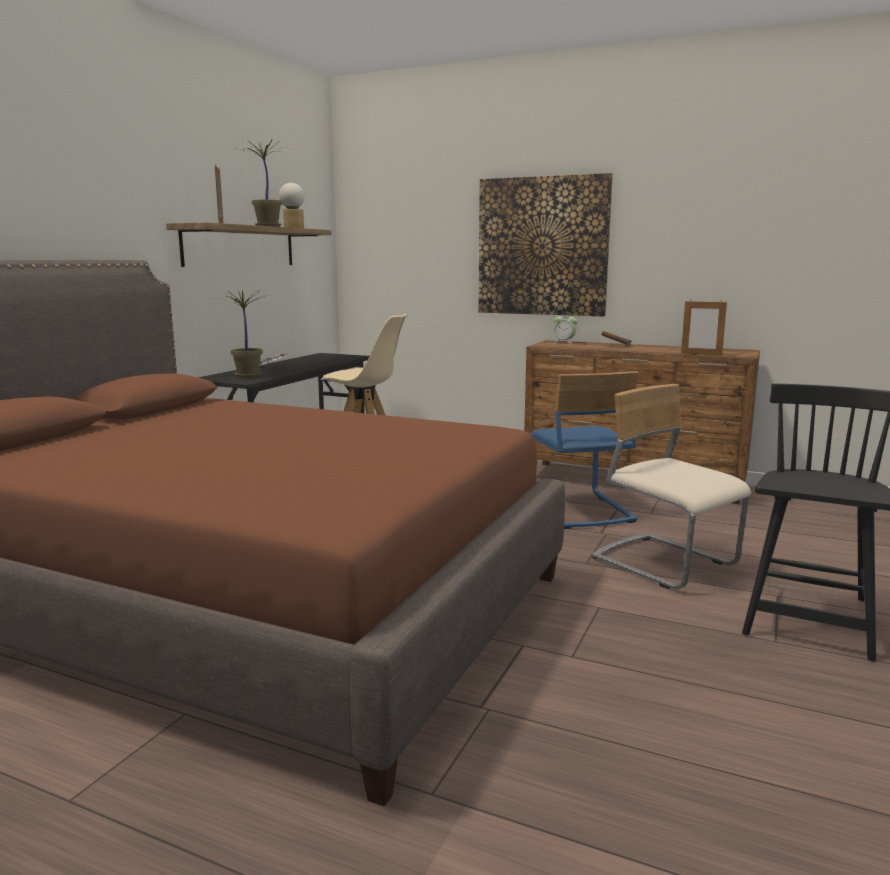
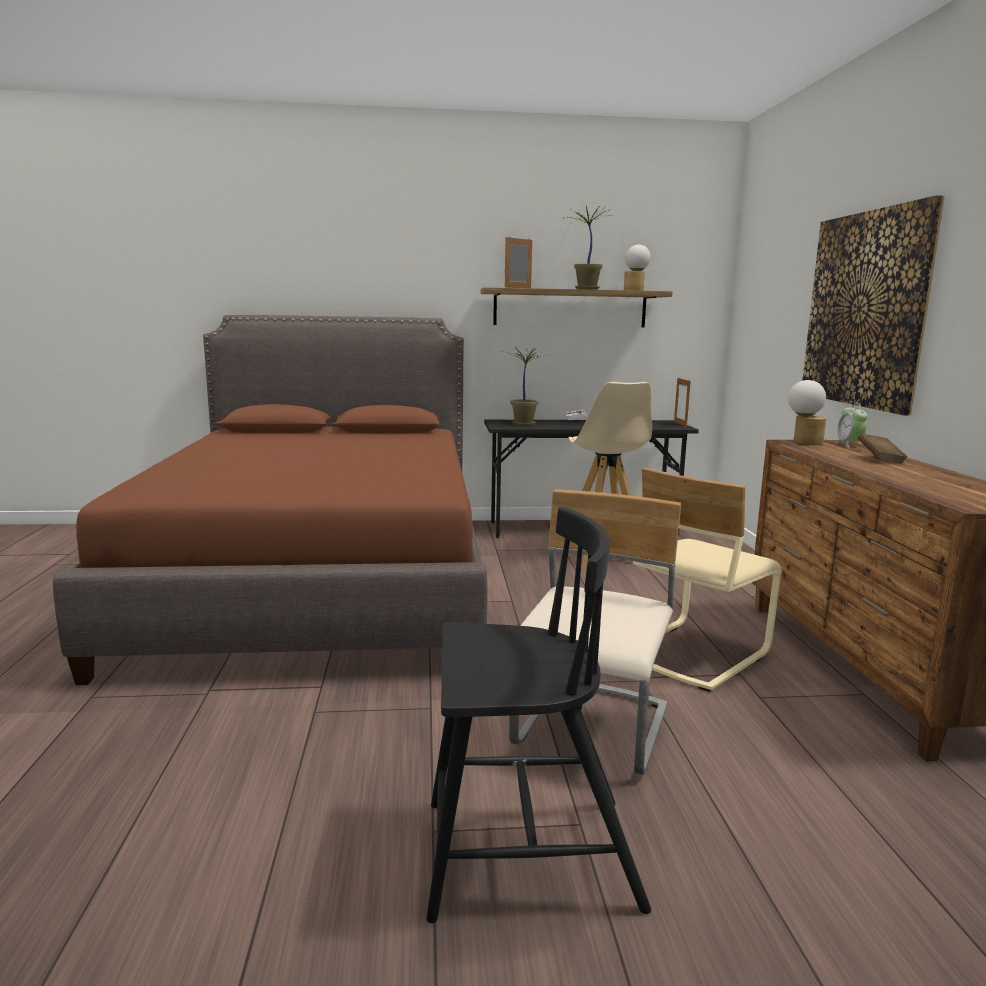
camera: 60 degrees right, 0 degrees up
(545, 344) = (803, 442): none -> table lamp
(579, 510) = (693, 653): blue chair -> beige chair
(701, 354) = (912, 490): picture frame -> picture frame (680, 424)

